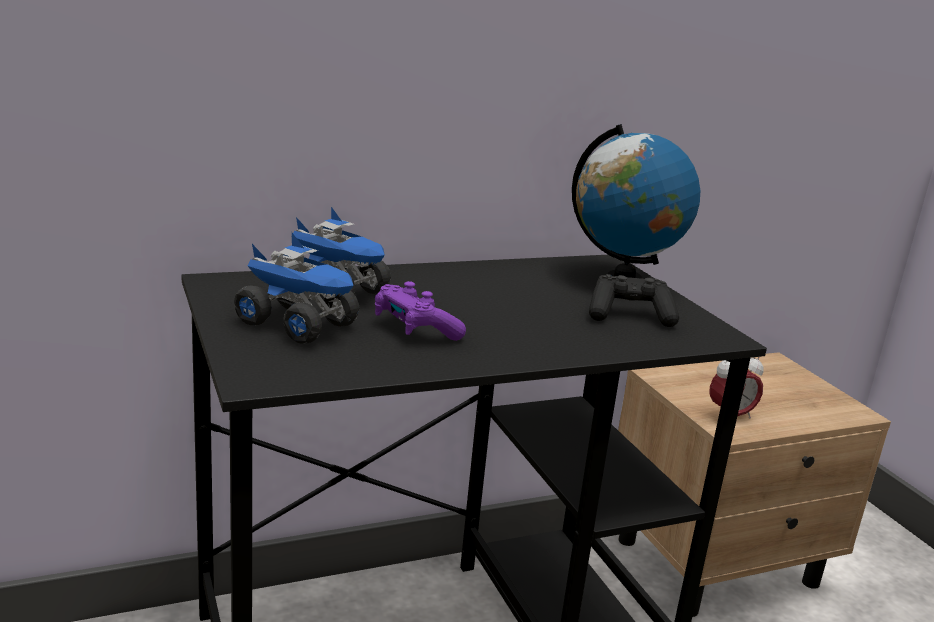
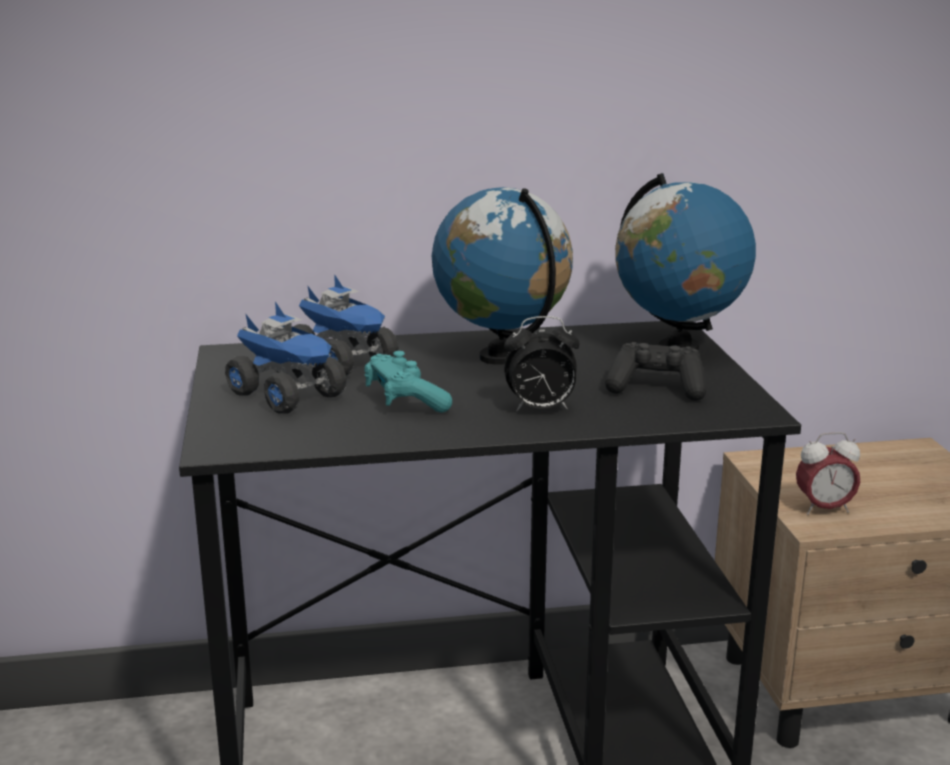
camera: 15 degrees right, 0 degrees up
(415, 329) = (405, 401): purple game controller -> turquoise game controller
(478, 287) = (502, 357): none -> globe
(542, 336) = (540, 409): none -> alarm clock

